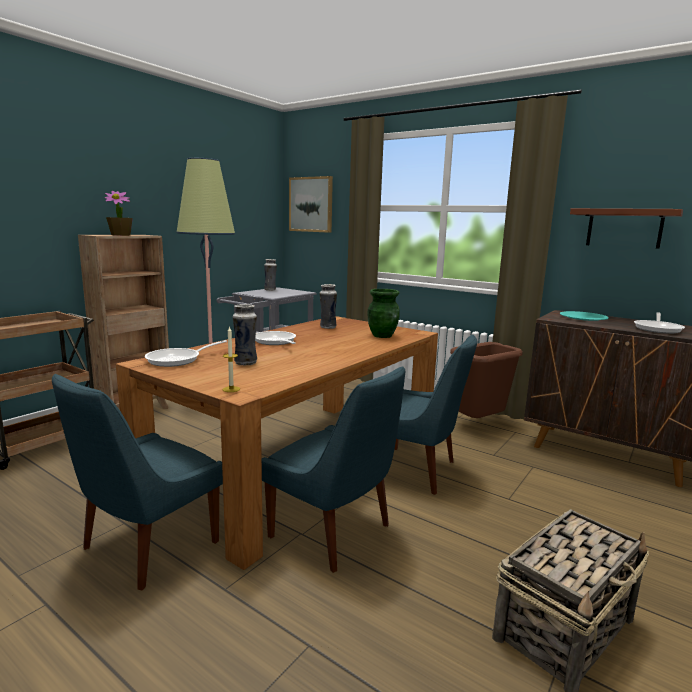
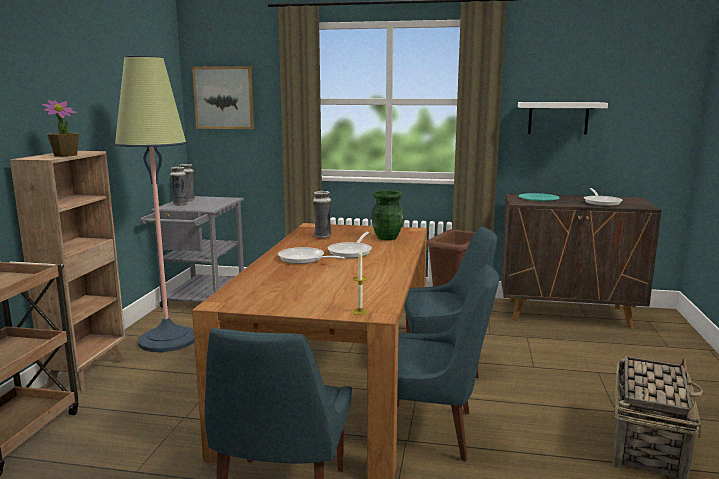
camera: 25 degrees left, 0 degrees up
(178, 360) = (250, 294): frying pan -> frying pan (352, 252)
(245, 362) = (320, 285): vase -> vase (180, 204)
(624, 228) = (558, 118): brown shelf -> white shelf

